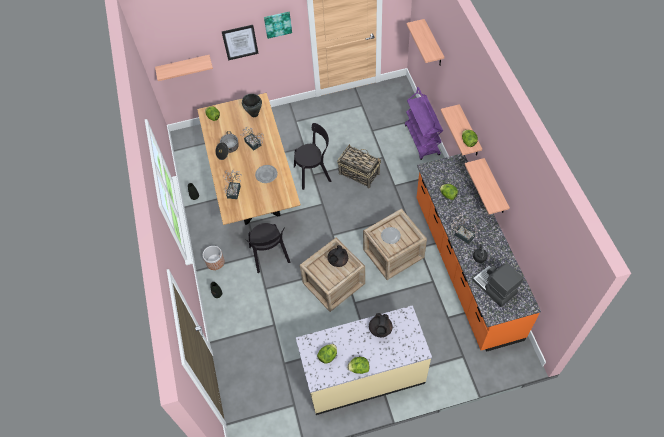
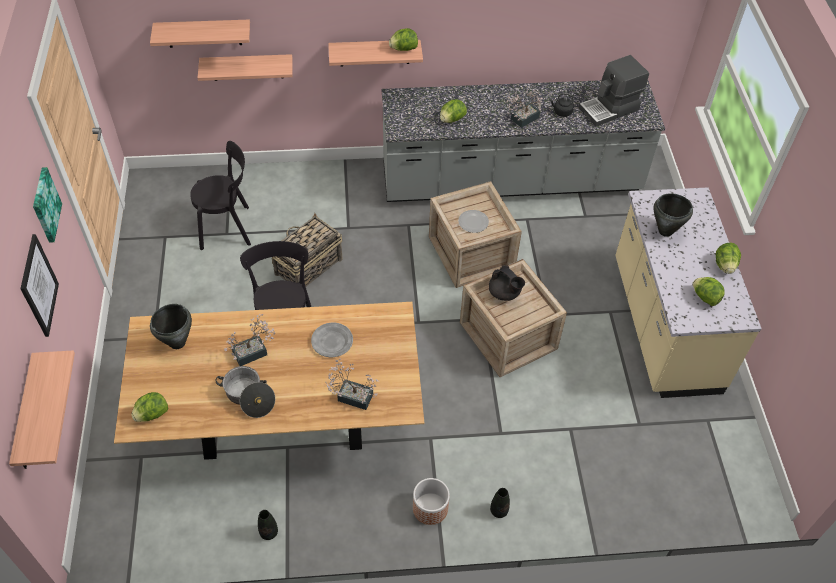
camera: 85 degrees left, 5 degrees down
(270, 256) = (438, 417): black chair -> black chair (228, 227)
(380, 330) = (665, 231): black teapot -> black cooking pot
(422, 140) = (274, 178): purple cart -> none
(465, 267) = (511, 181): orange counter -> grey counter
(495, 188) = (475, 55): shelf -> shelf (247, 67)

